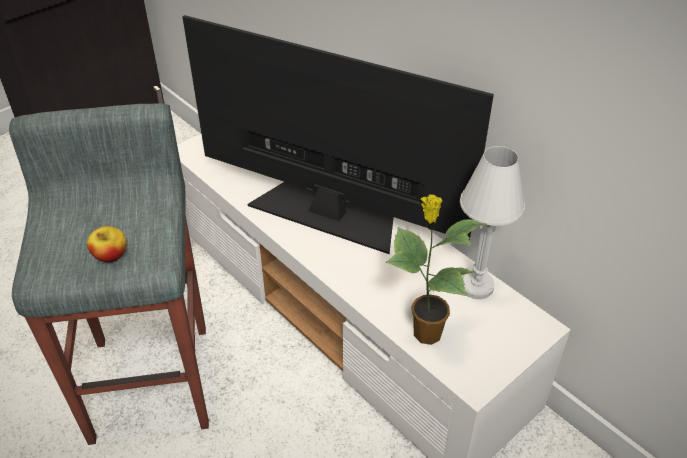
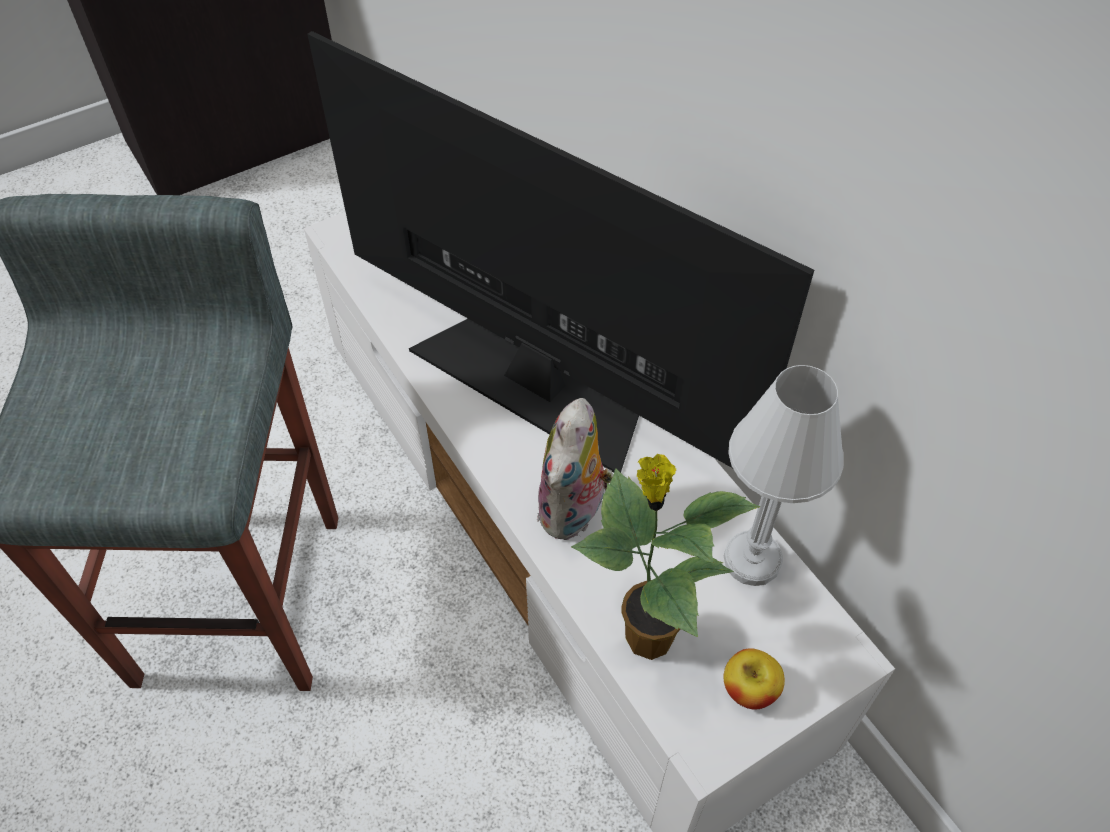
camera: 10 degrees right, 10 degrees up
(110, 255) = (130, 458): apple -> apple (749, 689)
(367, 276) = (574, 512): none -> plush toy

